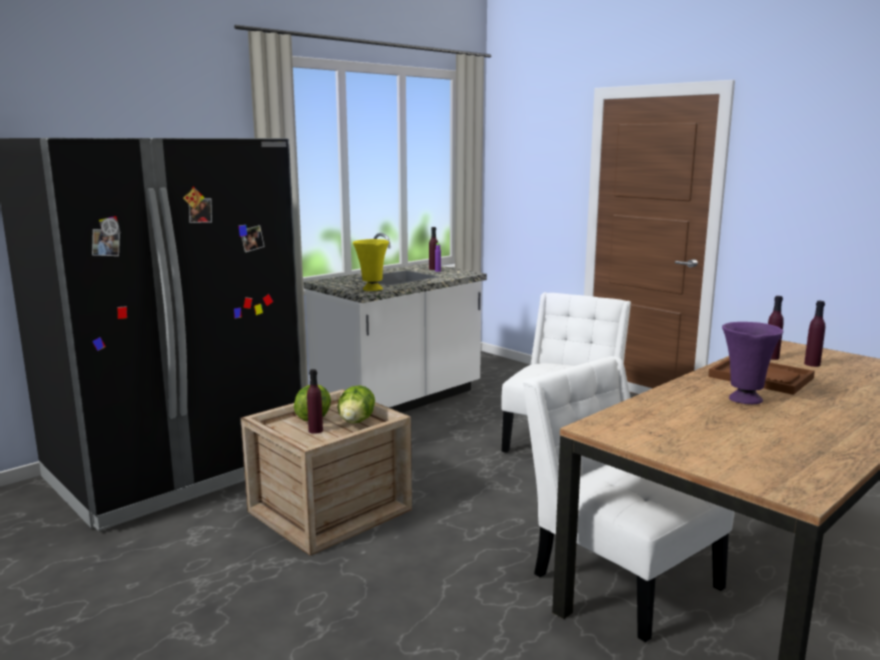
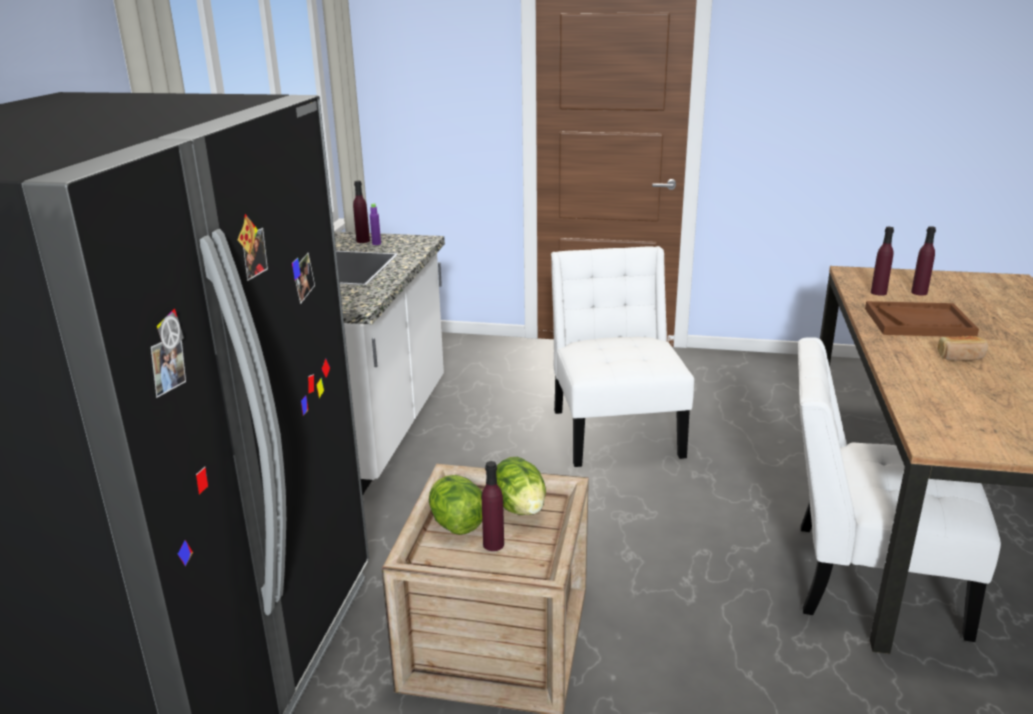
camera: 35 degrees left, 10 degrees up
(371, 289) = (360, 298): yellow vase -> none
(744, 400) = (960, 357): purple vase -> bread

